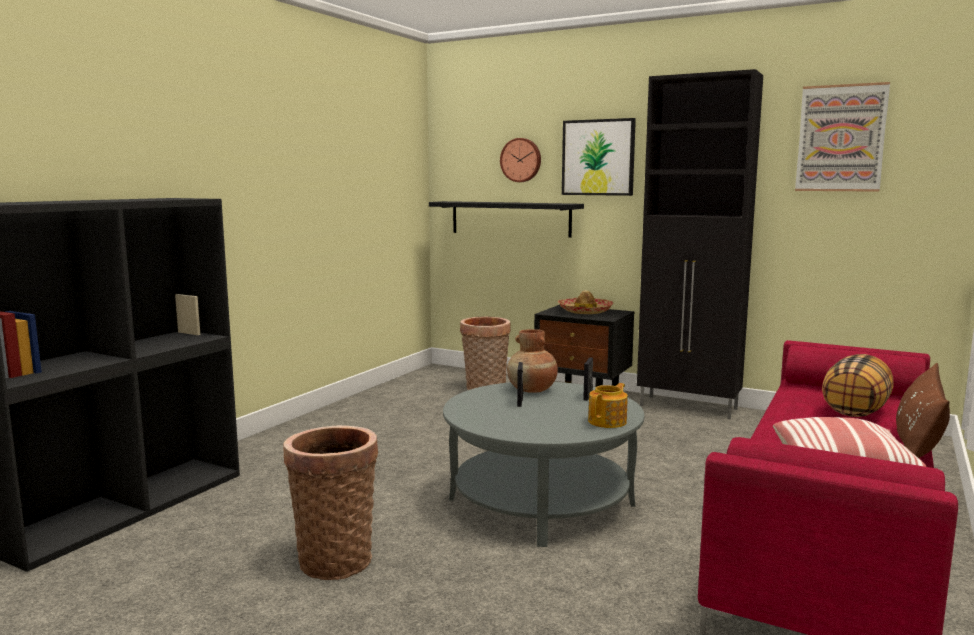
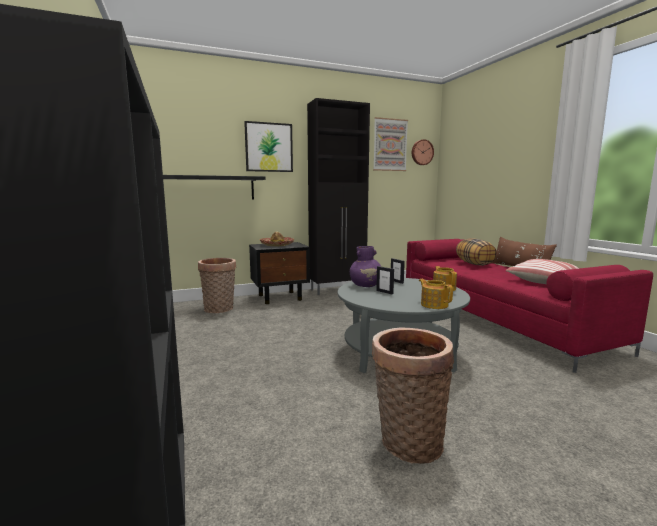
camera: 50 degrees left, 0 degrees up
(510, 430) = (434, 305): none -> teapot
(521, 160) = (212, 146): wall clock -> wall clock (421, 152)
(532, 390) = (366, 286): brown vase -> purple vase

